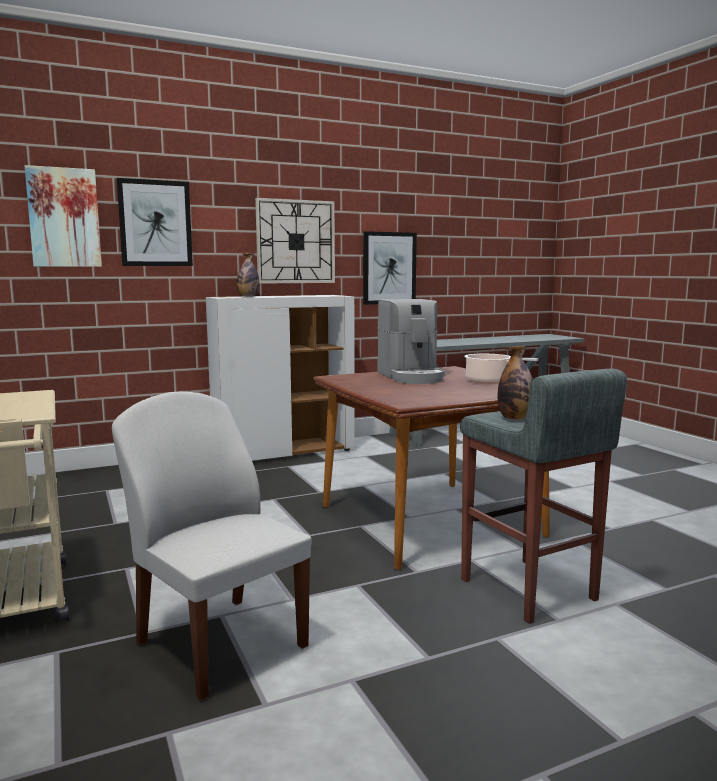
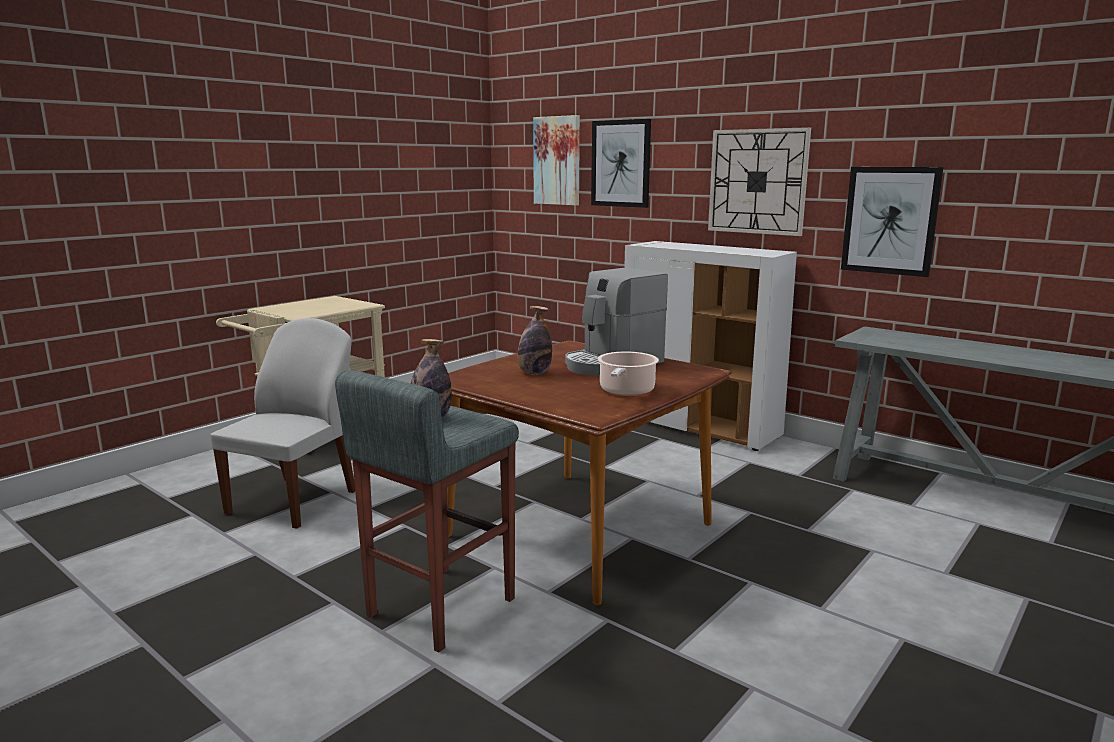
camera: 65 degrees right, 5 degrees up
(248, 296) = (675, 245): bottle -> bottle (534, 373)

